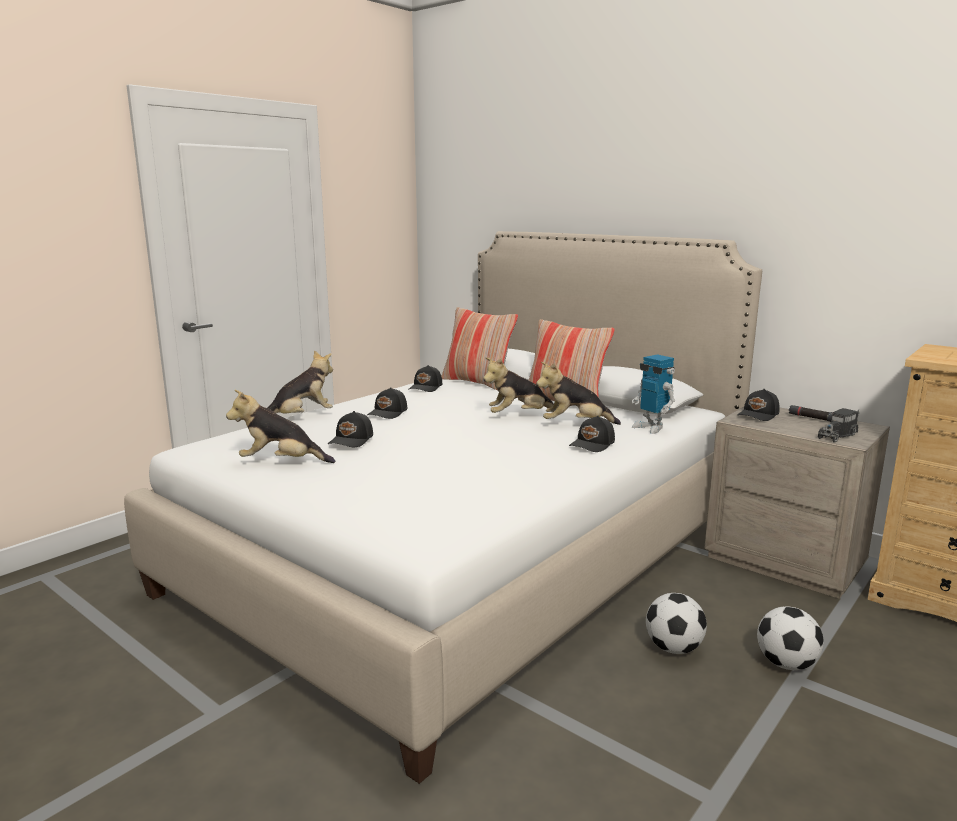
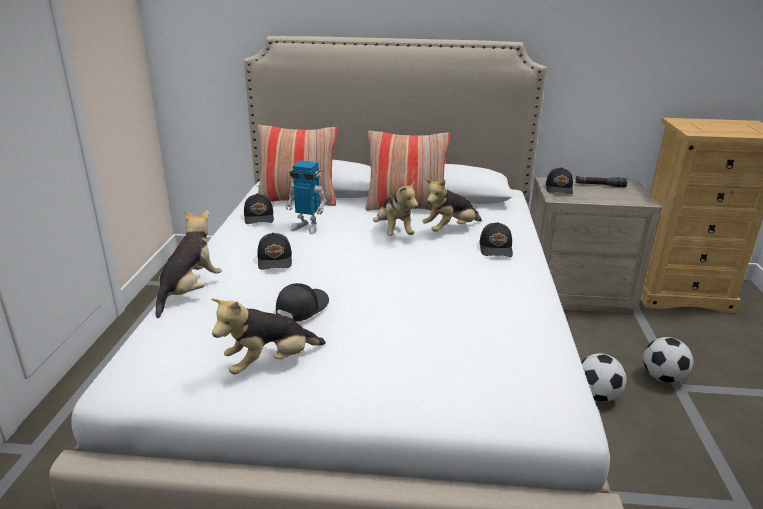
camera: 35 degrees left, 10 degrees up
(352, 440) = (301, 308): black cap -> black cap turned 135 degrees counterclockwise
(518, 416) = (393, 232): plush toy -> plush toy turned 60 degrees counterclockwise
(651, 427) = (506, 218): toy robot -> toy robot (307, 227)
(837, 435) = (628, 197): toy truck -> none

